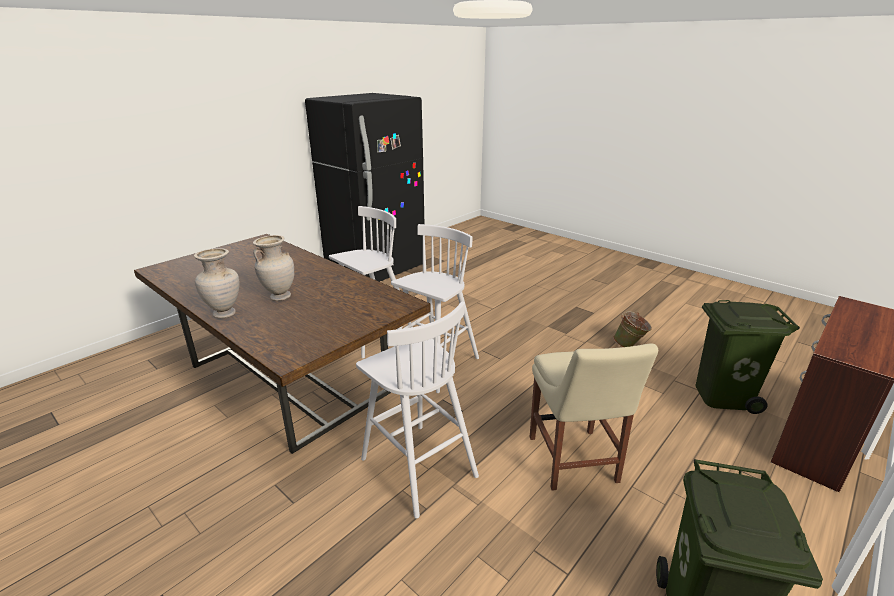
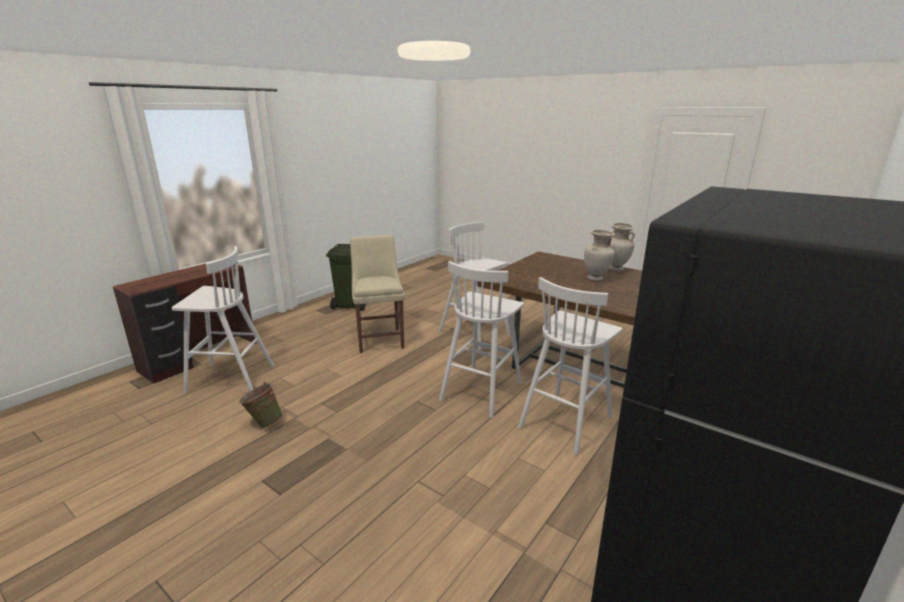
camera: 175 degrees right, 5 degrees down
(722, 395) = (229, 379): green trash can -> white stool

